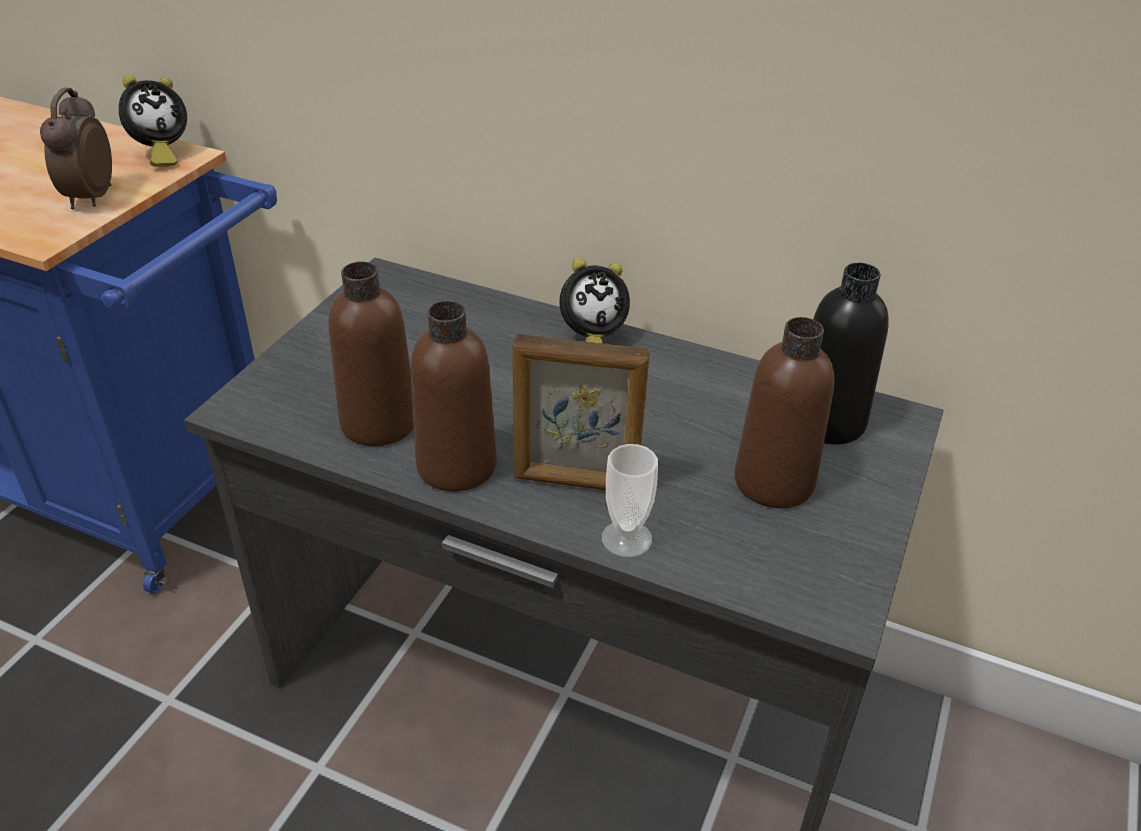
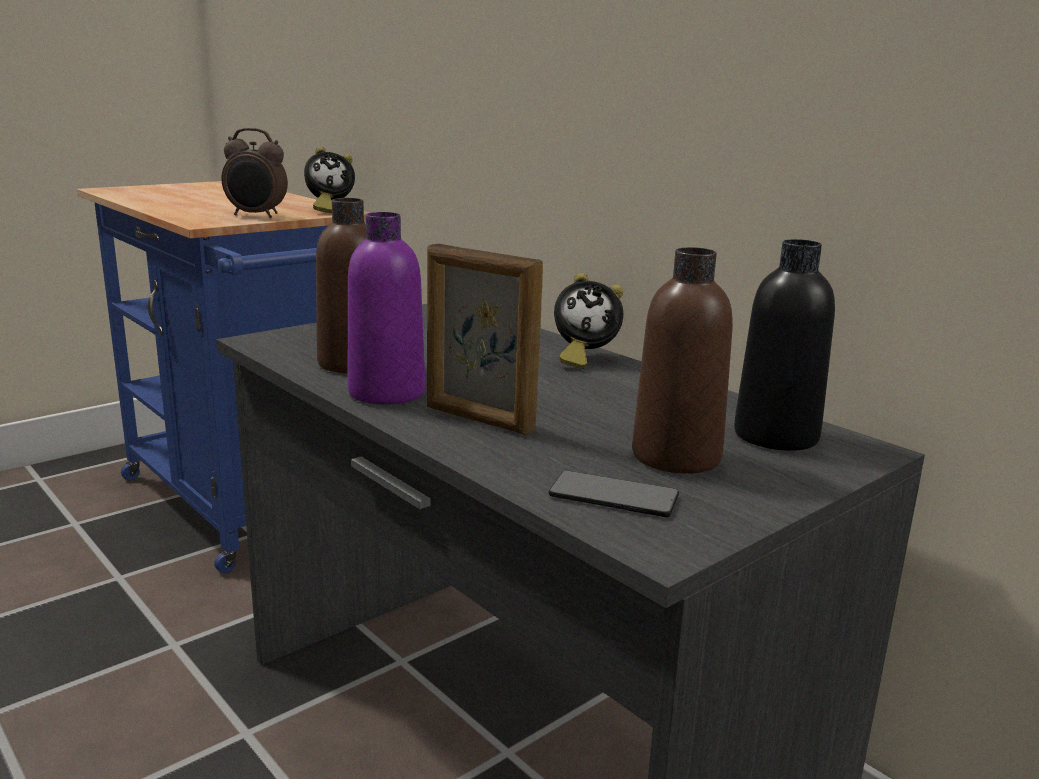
camera: 25 degrees right, 20 degrees down
(89, 198) = (256, 216): alarm clock -> alarm clock turned 105 degrees counterclockwise
(456, 466) = (386, 393): brown bottle -> purple bottle
(626, 538) = (487, 456): cup -> none
(765, 559) = (613, 496): none -> phone

